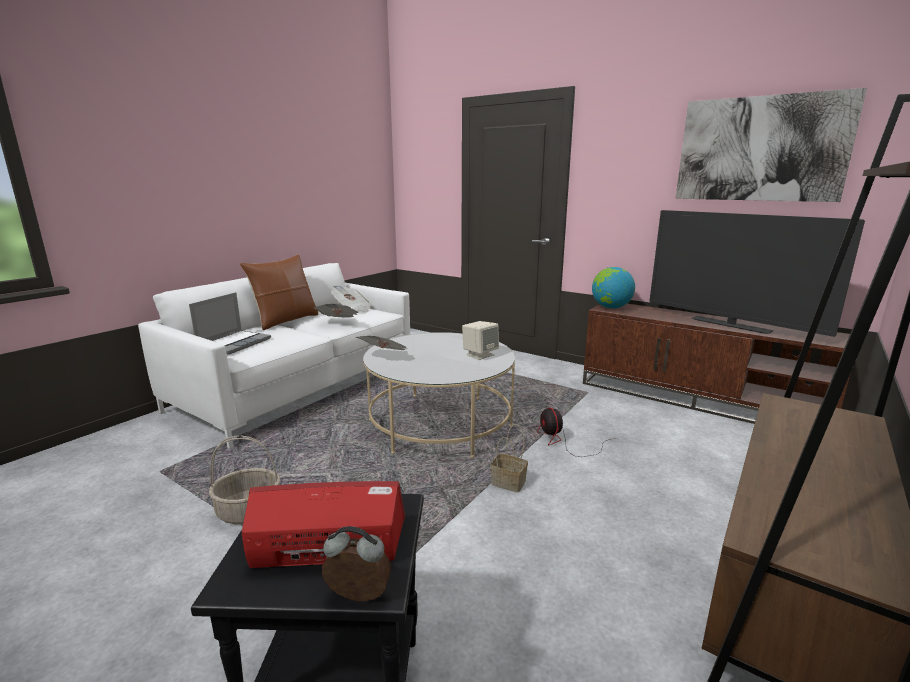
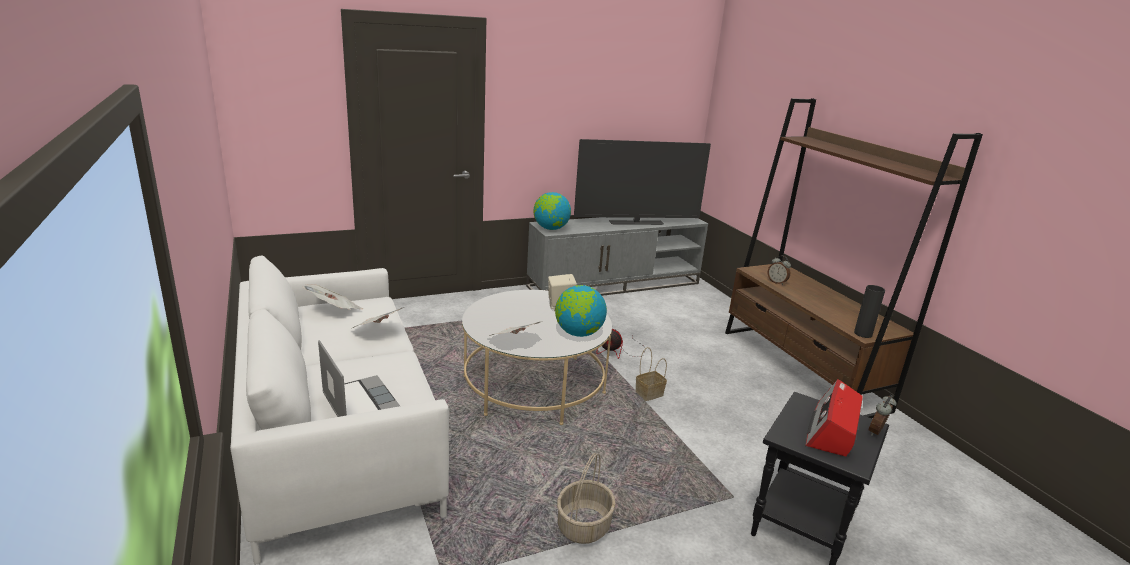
camera: 60 degrees left, 5 degrees up
(285, 320) = (309, 356): brown pillow -> none
(437, 371) = (578, 333): none -> globe
(698, 400) = (615, 284): brown tv stand -> grey tv stand
(760, 149) = (633, 88): picture -> none
(764, 536) = (863, 334): none -> black vase
(787, 425) = (777, 282): none -> alarm clock

